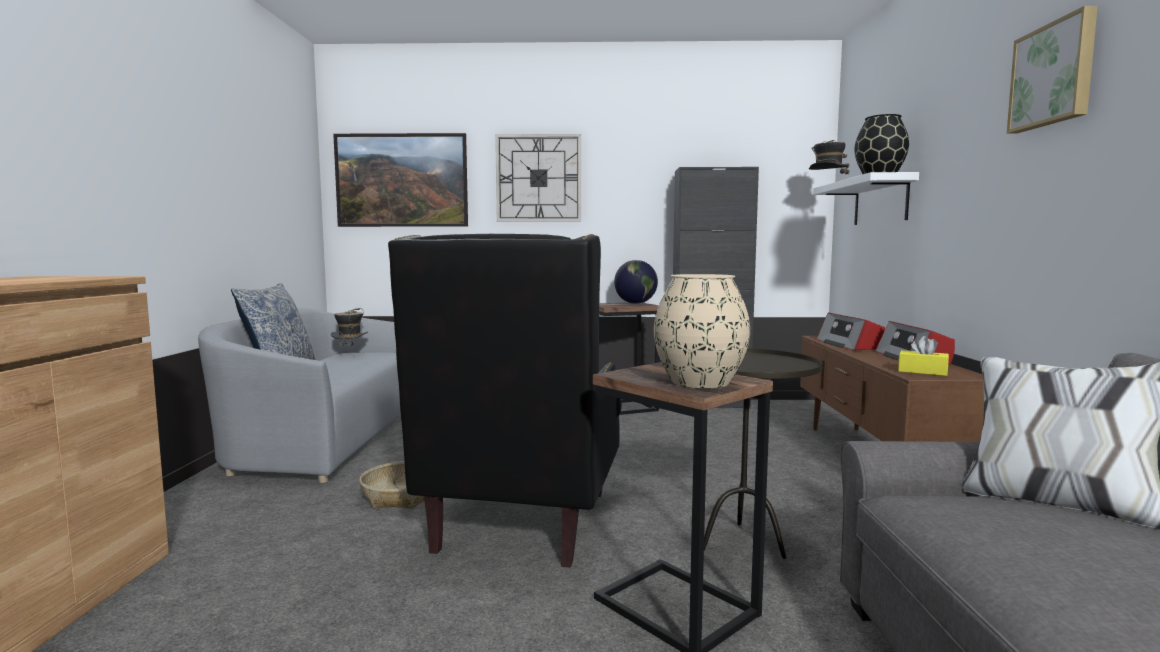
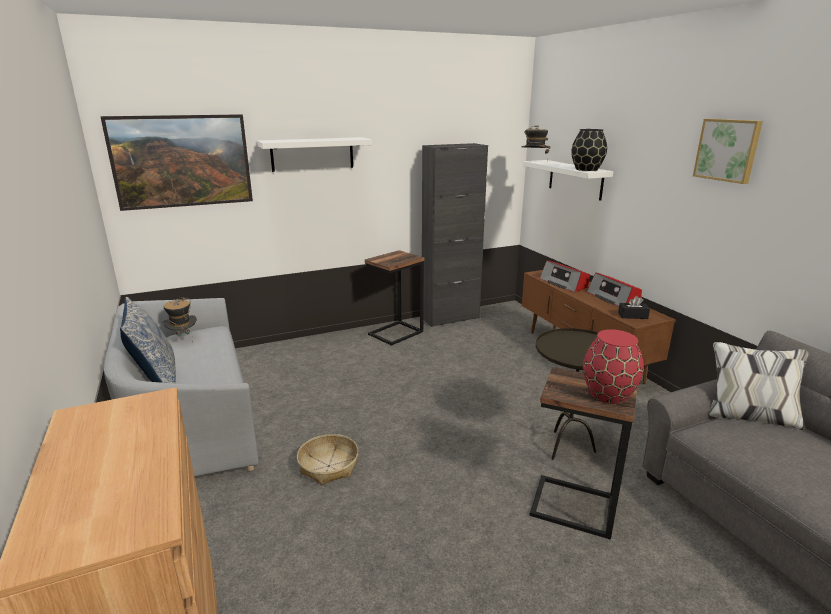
camera: 25 degrees left, 15 degrees up
(523, 521) = (434, 466): black armchair -> none
(538, 178) = (312, 154): wall clock -> white shelf
(635, 303) = (401, 255): globe -> none
(700, 382) = (608, 394): beige vase -> red vase
(922, 371) = (632, 316): yellow tissue box -> black tissue box

